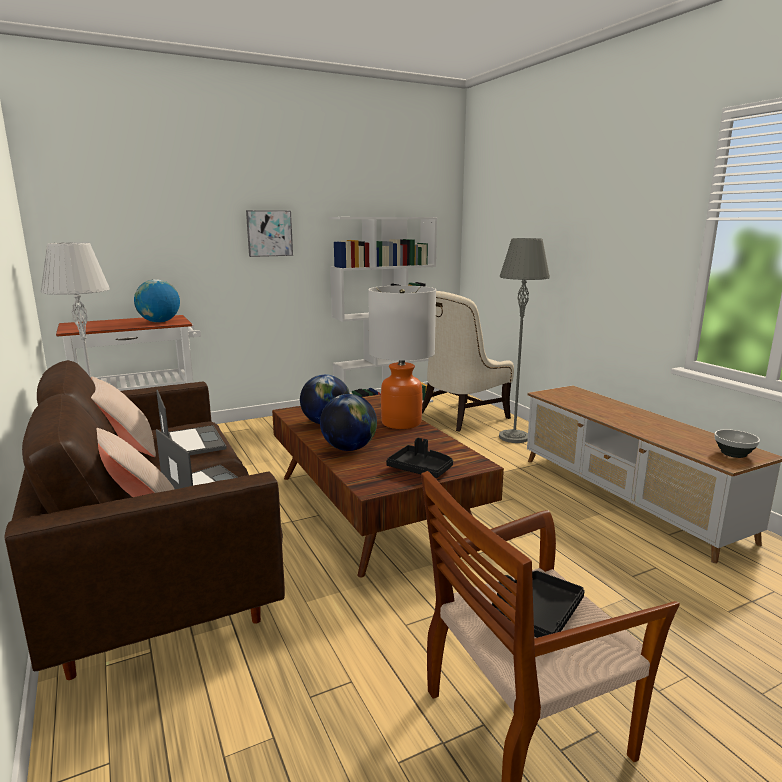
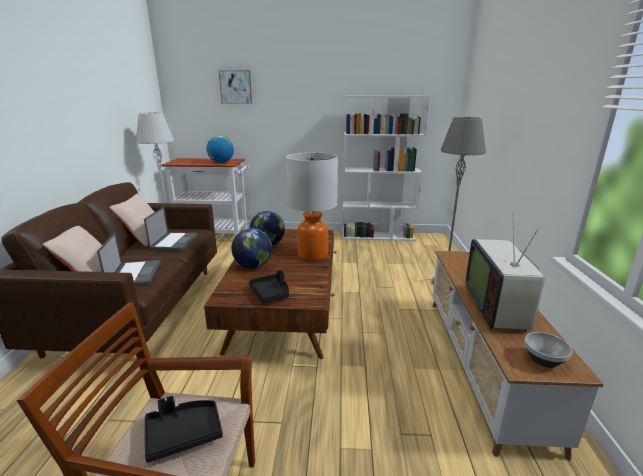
camera: 30 degrees right, 5 degrees up
(269, 233) = (302, 107): picture -> picture (236, 87)
(461, 416) = (423, 256): beige armchair -> none
(650, 426) = (498, 307): none -> television

